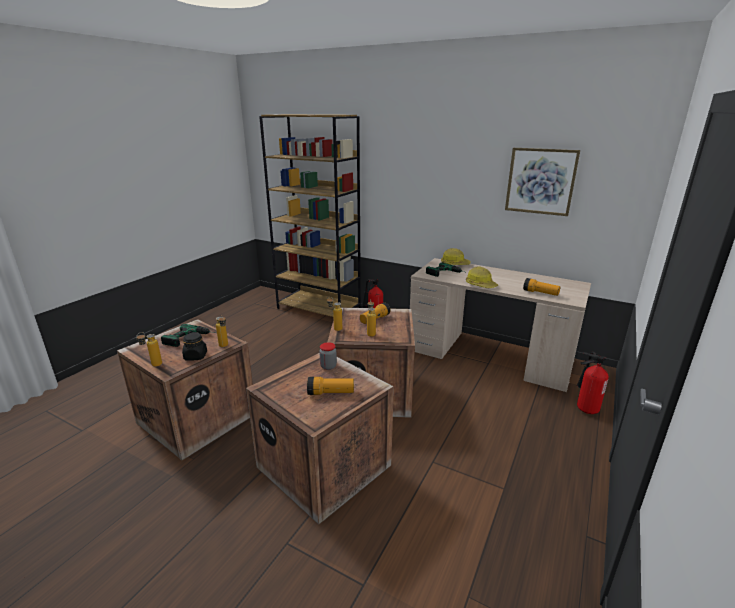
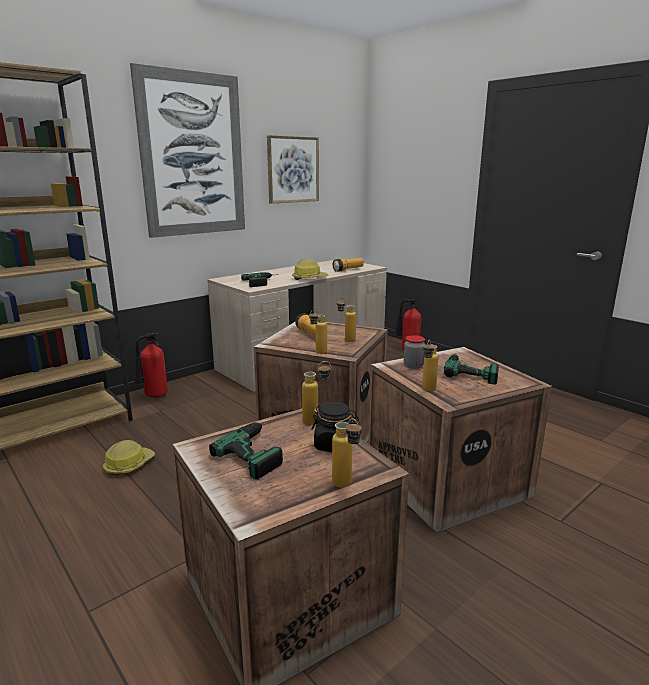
camera: 70 degrees left, 5 degrees down
(279, 377) = (427, 391): none -> bottle
(331, 393) = (471, 370): flashlight -> power drill
(439, 163) = (193, 155): none -> picture
(454, 264) = (240, 276): hard hat -> hard hat (129, 465)

